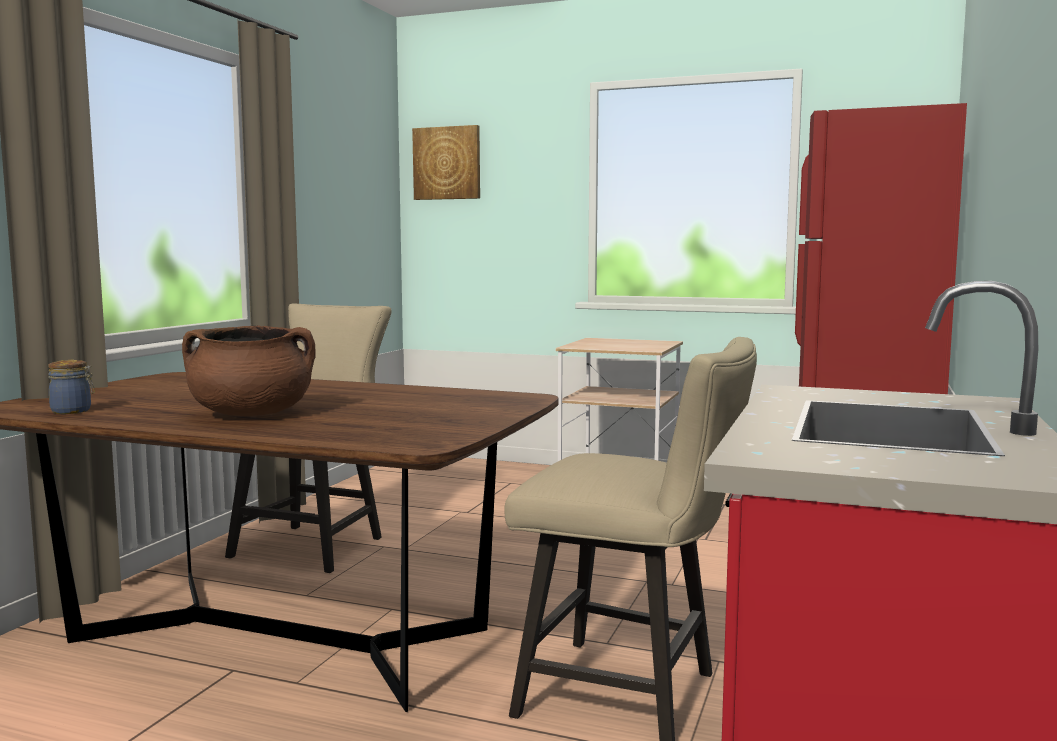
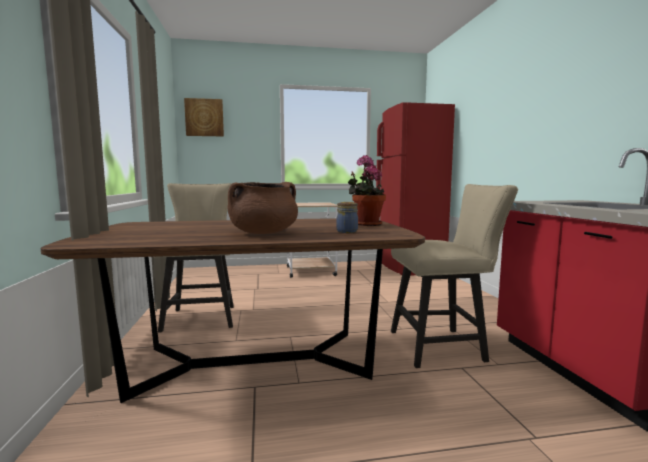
camera: 30 degrees left, 0 degrees up
(73, 411) = (140, 241): jar -> jar (348, 231)
(475, 412) = (366, 224): none -> potted plant

